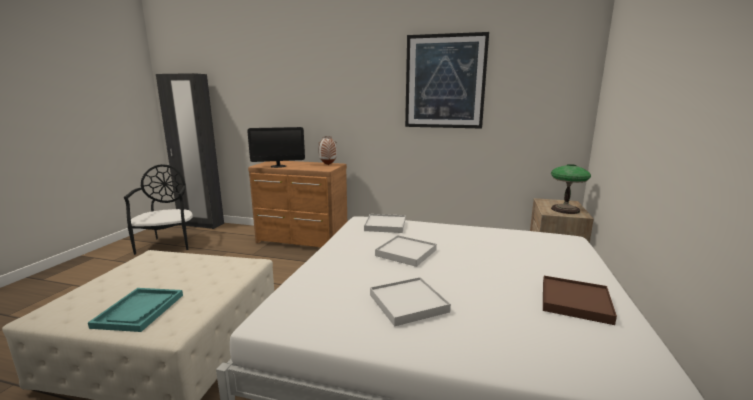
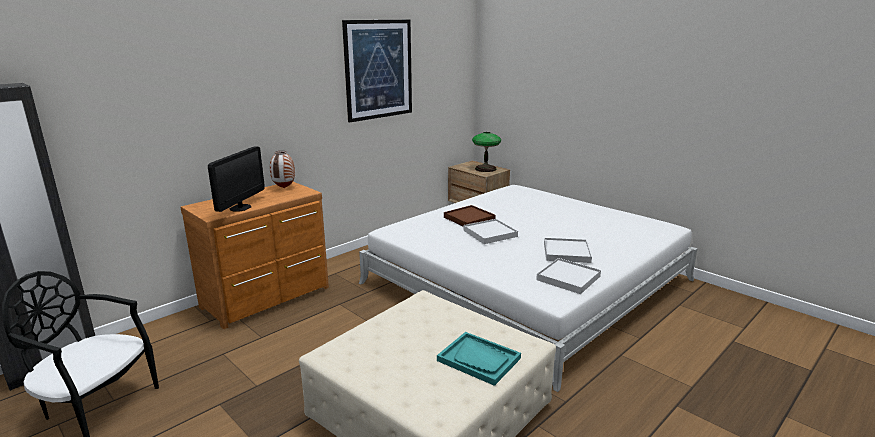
camera: 60 degrees left, 5 degrees up
(385, 225) = (418, 226): white tray -> white tray (568, 278)
(575, 302) = (599, 215): brown tray -> brown tray (469, 218)

